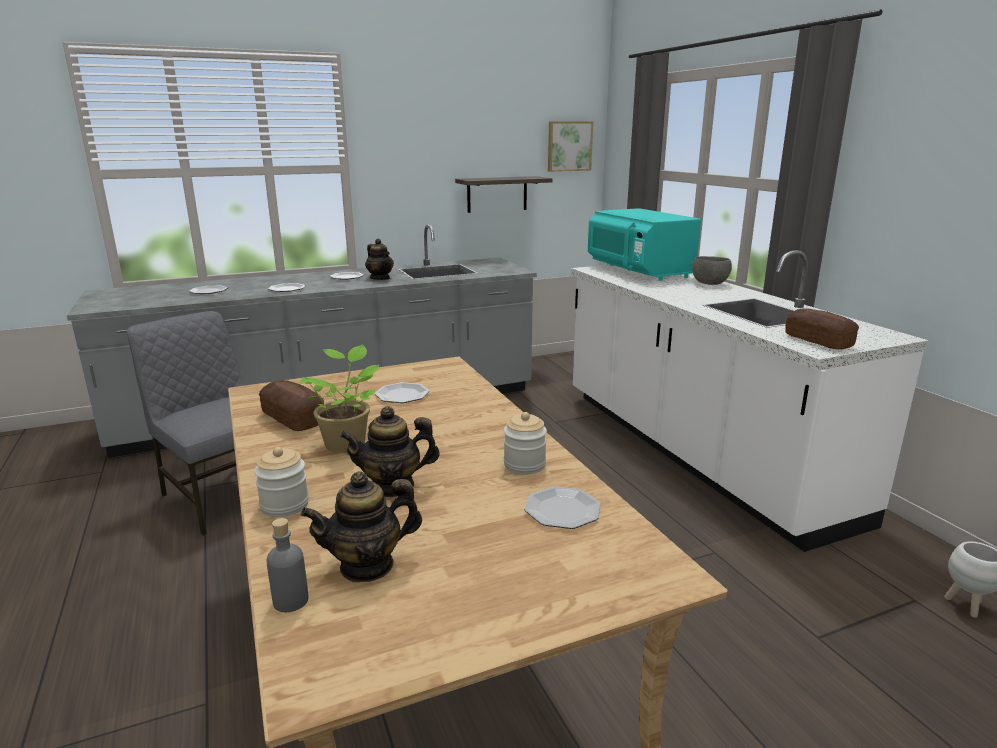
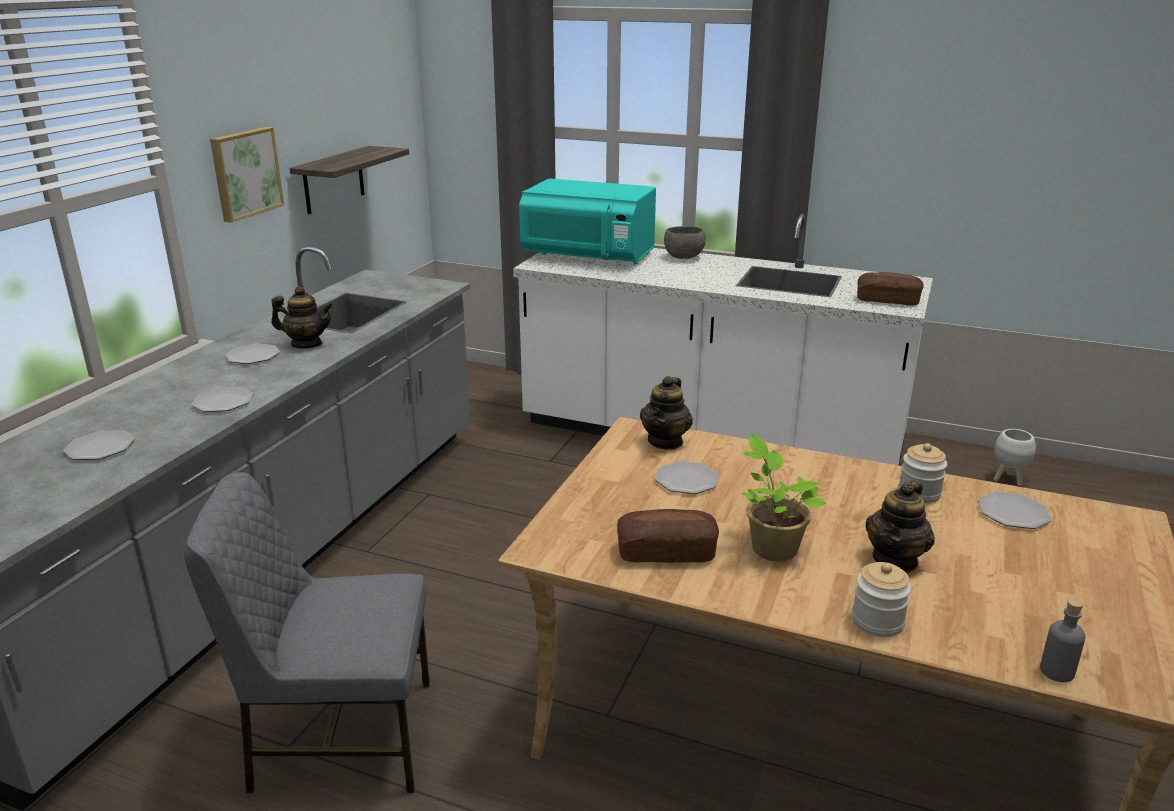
camera: 45 degrees left, 5 degrees up
(367, 565) = (1028, 620): teapot -> teapot (665, 441)
(569, 146) = (392, 98): picture -> picture (245, 173)

